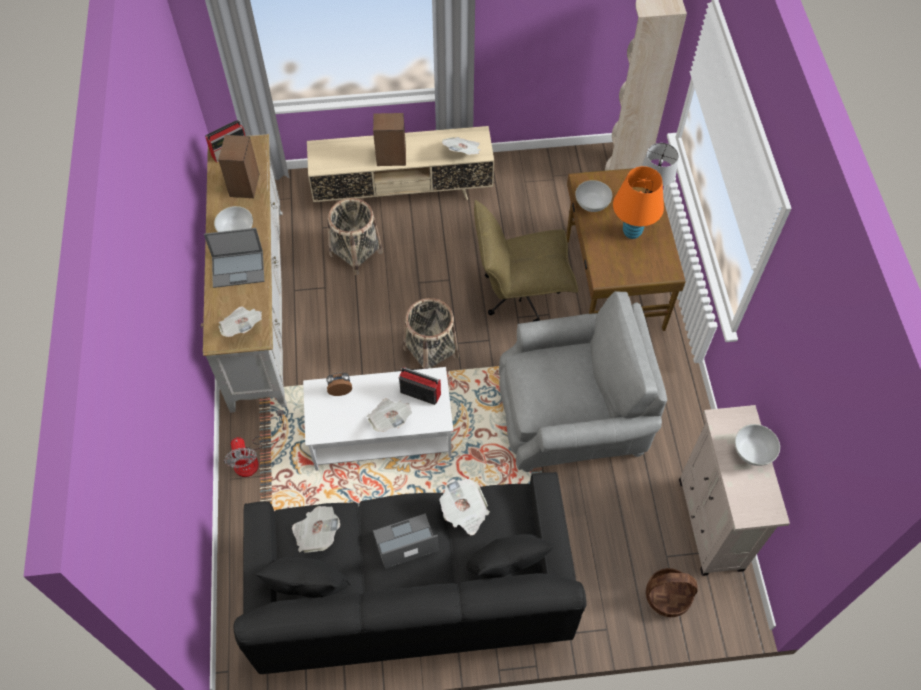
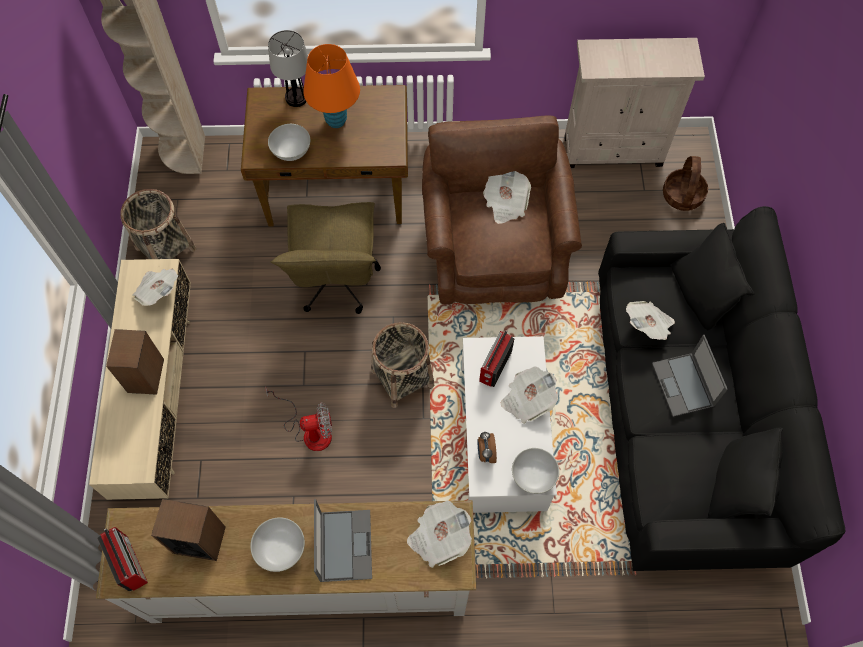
camera: 85 degrees left, 5 degrees up
(253, 458) = (527, 585): fan -> fan (309, 430)
(316, 534) = (677, 476): newspaper -> newspaper (505, 203)
(356, 253) = (247, 456): basket -> basket (165, 248)
(571, 416) = (494, 248): grey armchair -> brown armchair
(752, 452) = (627, 50): white bowl -> white bowl (533, 476)

